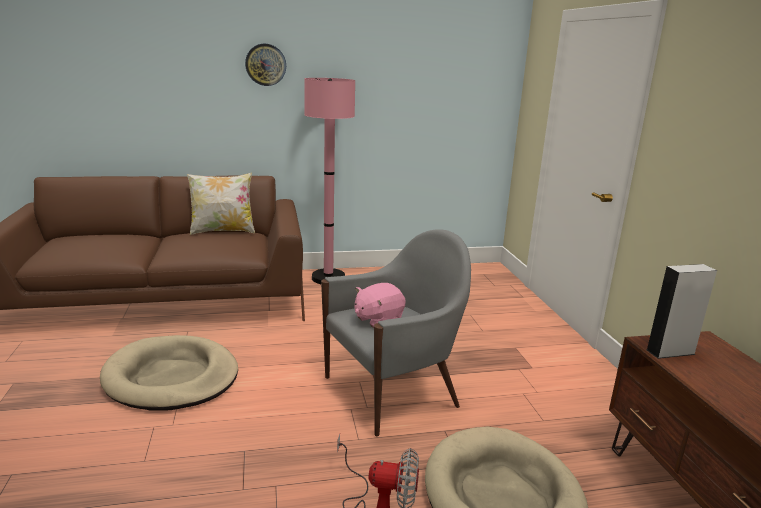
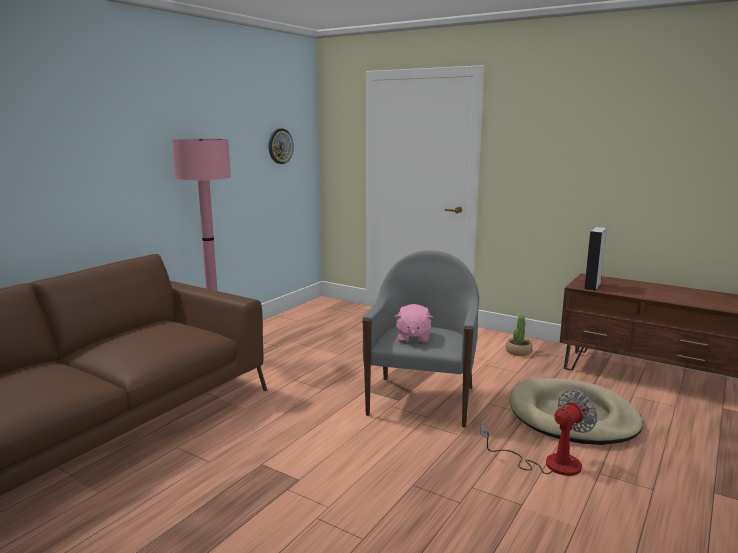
camera: 45 degrees left, 5 degrees down
(171, 377) = (249, 483): beige dog bed -> none
(223, 231) = (133, 328): pillow -> none
(265, 64) = (121, 128): wall clock -> wall clock (280, 146)
(593, 401) = (518, 352): none -> potted plant

